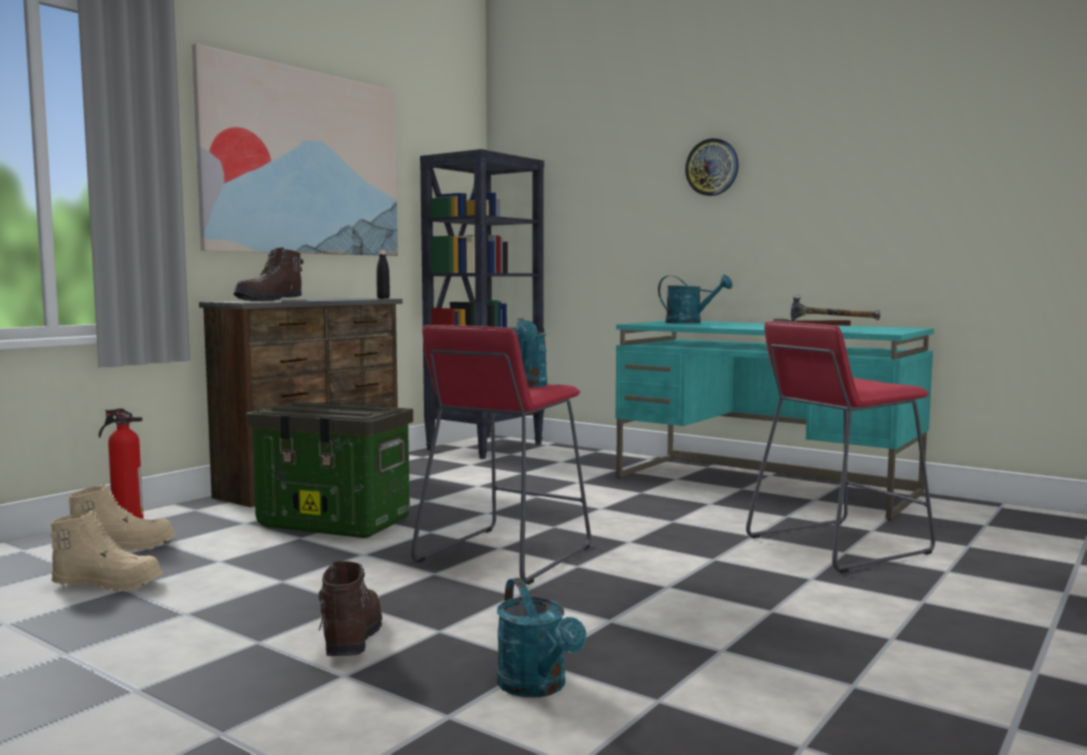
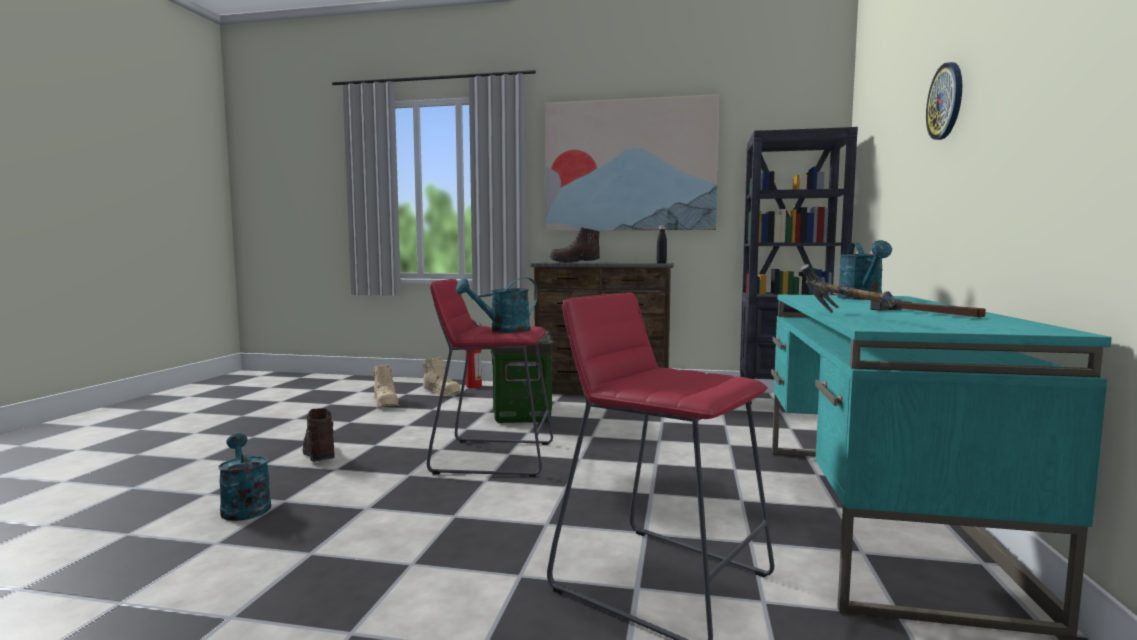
camera: 65 degrees right, 0 degrees up
(351, 639) = (319, 455): brown boot -> brown boot turned 90 degrees counterclockwise
(537, 687) = (244, 506): turquoise watering can -> turquoise watering can turned 105 degrees clockwise

